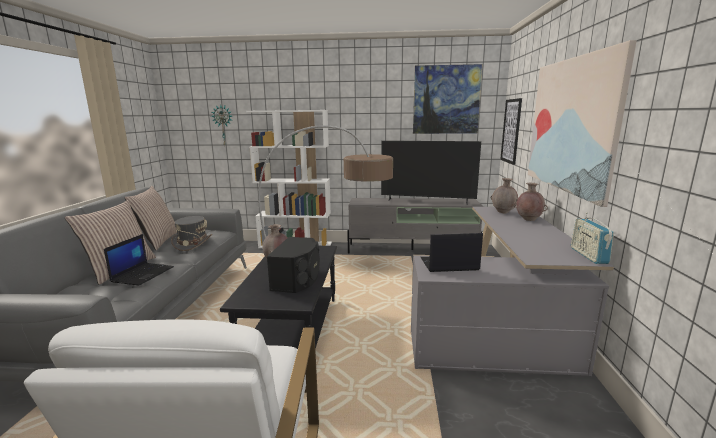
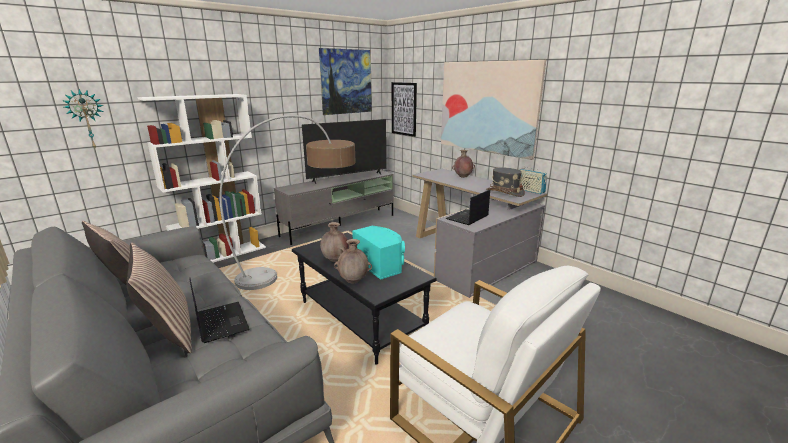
camera: 45 degrees left, 5 degrees up
(192, 243) = (192, 278): grey hat -> grey hat (504, 192)
(297, 279) = (380, 264): black speaker -> turquoise speaker
(503, 212) = (439, 175): brown vase -> brown vase (353, 281)

